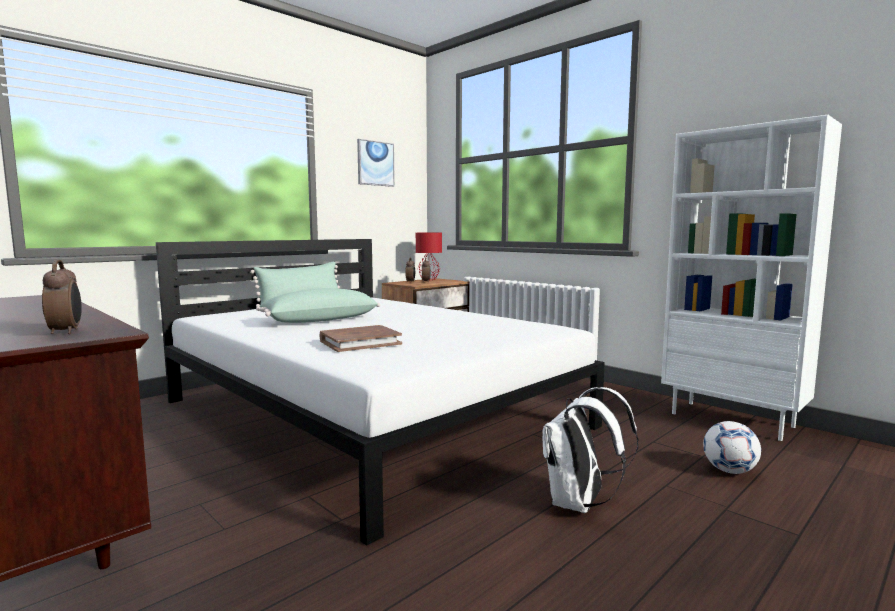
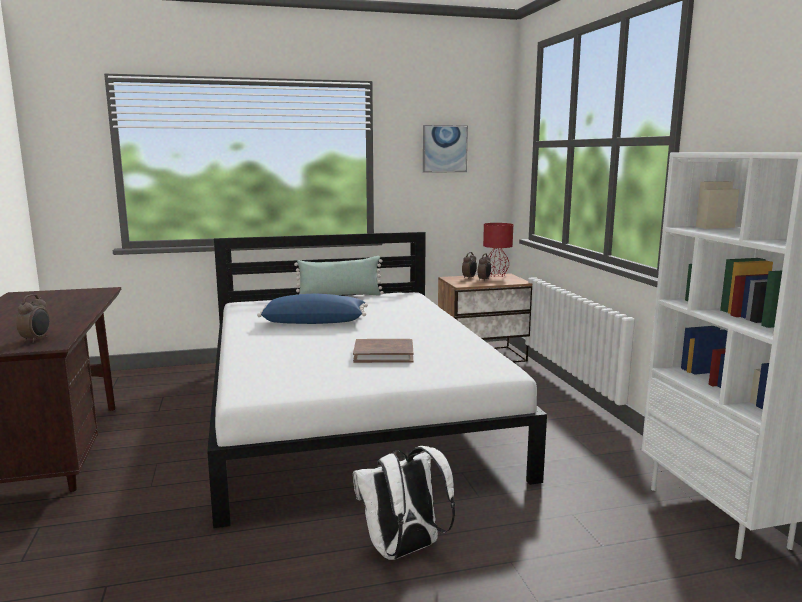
camera: 30 degrees right, 5 degrees up
(319, 320) = (314, 322): green pillow -> blue pillow
(360, 342) = (293, 357): brown book -> brown book (383, 354)
(729, 471) = (605, 570): football -> none

